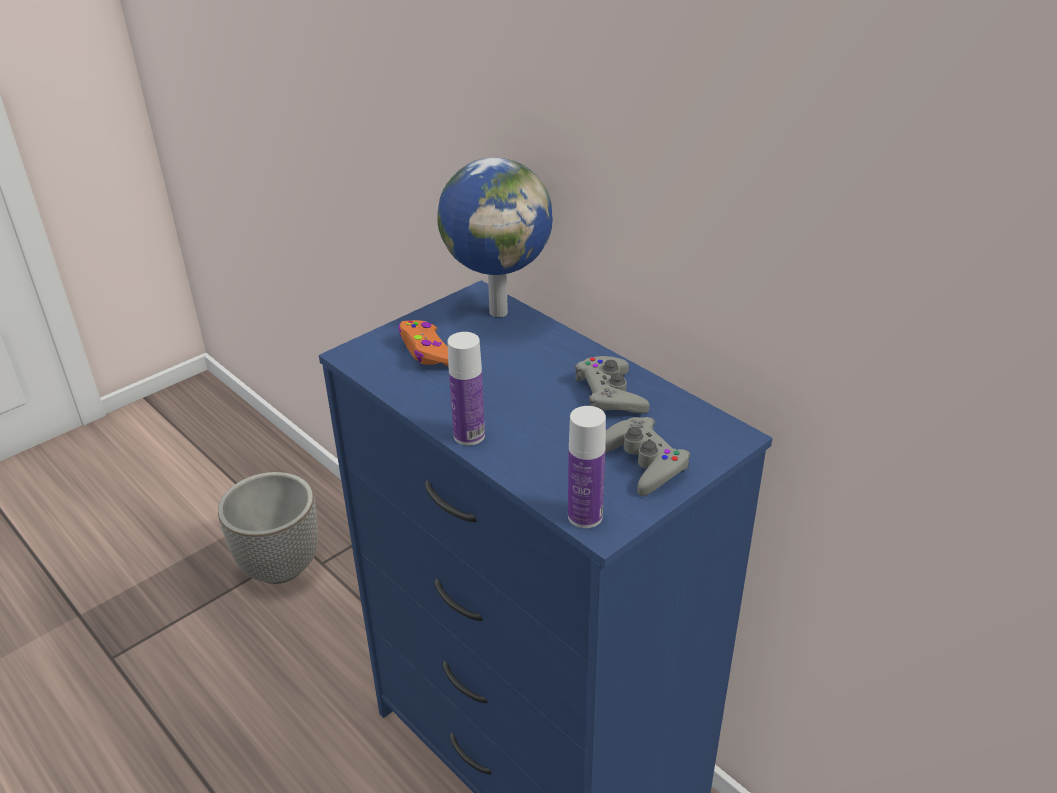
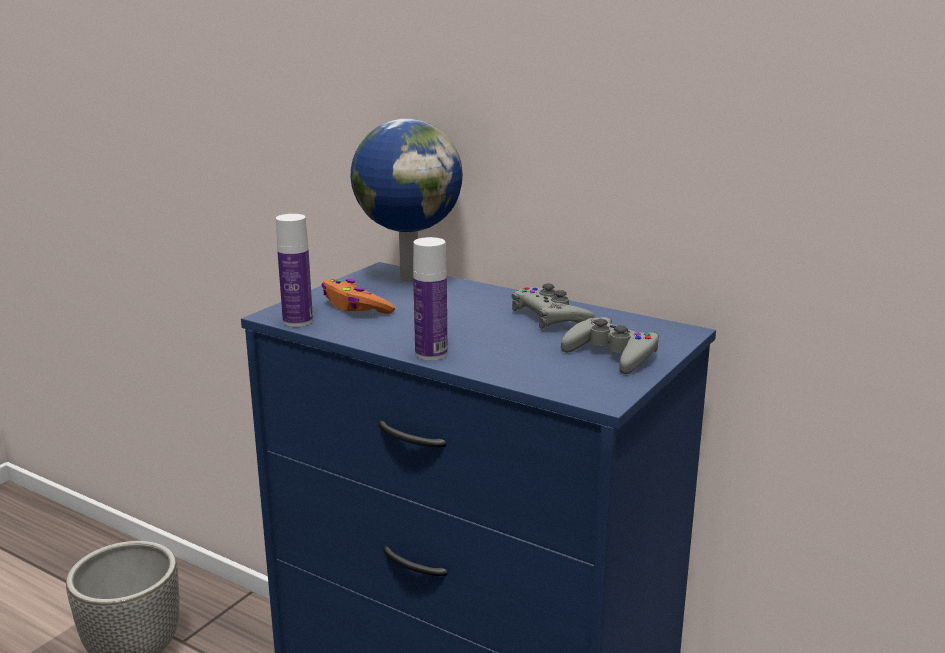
camera: 15 degrees left, 15 degrees down
(585, 516) = (581, 392): bottle -> bottle (298, 321)

